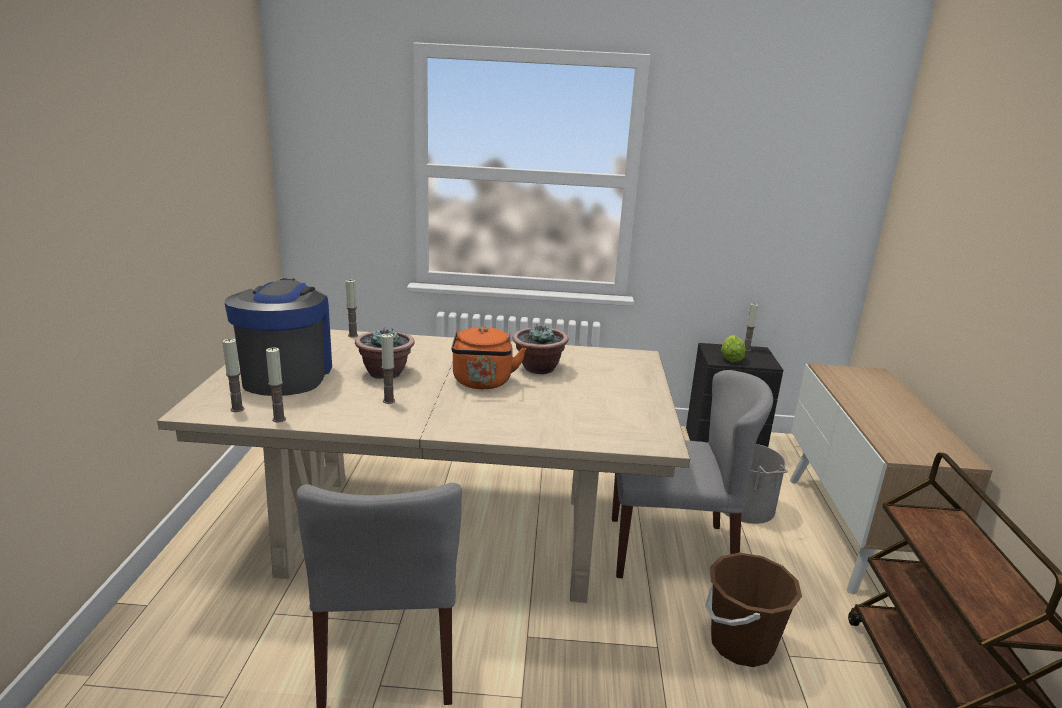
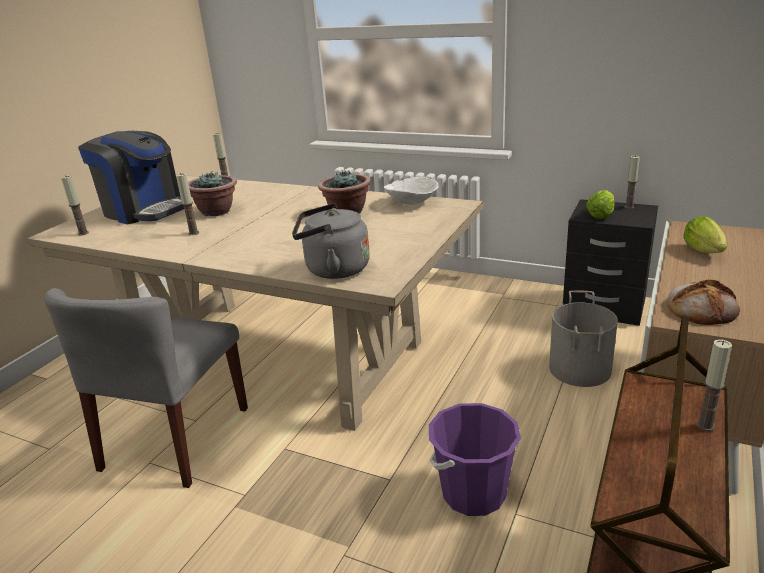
camera: 25 degrees right, 5 degrees up
(279, 419) = (101, 242): candle -> candle (705, 425)
(286, 374) = (144, 210): coffee machine -> coffee machine turned 105 degrees clockwise
(482, 383) = (284, 222): orange kettle -> none
(592, 355) = (411, 203): none -> white bowl
(598, 434) = (333, 270): none -> grey kettle
(671, 550) = (469, 398): grey chair -> none
(741, 644) = (473, 493): brown bucket -> purple bucket
(863, 392) = (705, 252): none -> lettuce
(909, 443) = (702, 308): none -> bread

